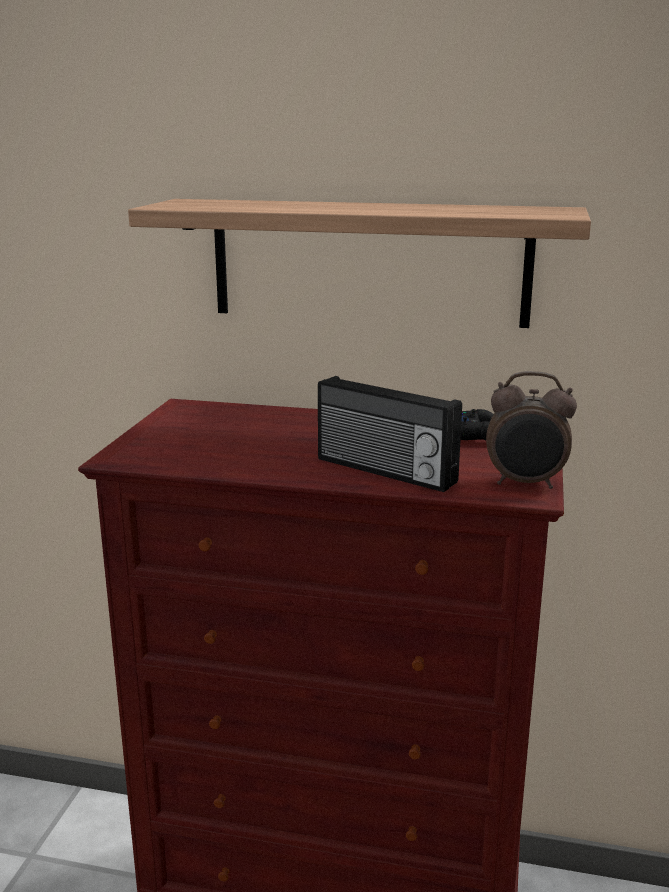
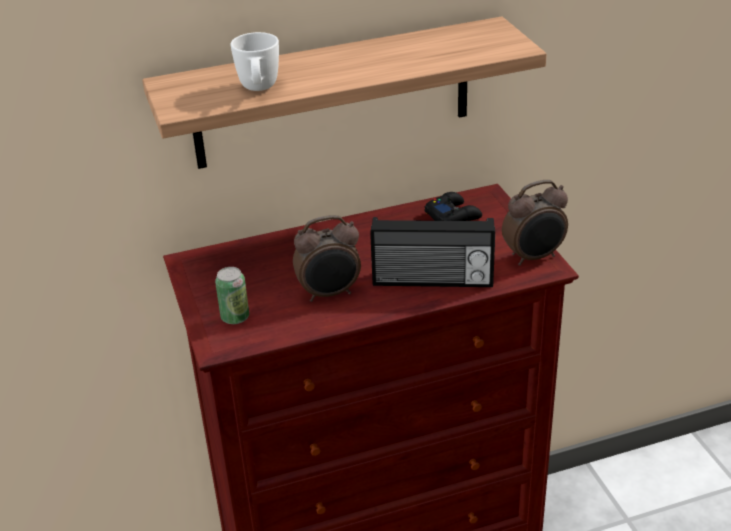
camera: 30 degrees left, 15 degrees up
(160, 445) = (235, 317): none -> can
(249, 207) = (259, 90): none -> white mug
(268, 453) = (330, 294): none -> alarm clock

